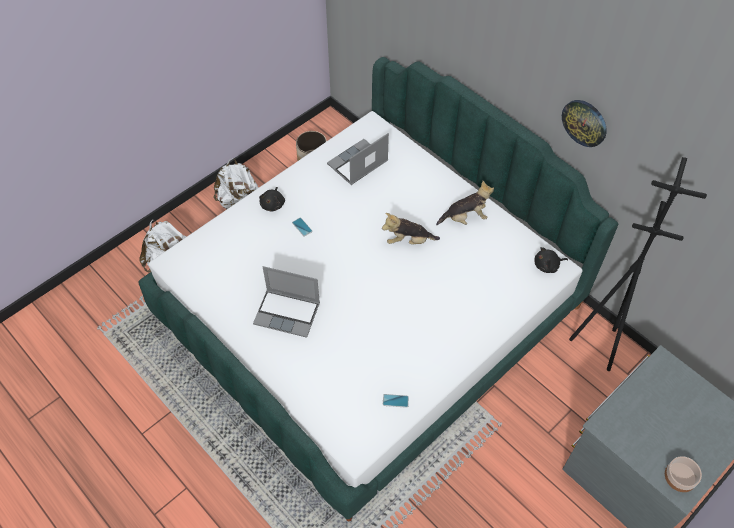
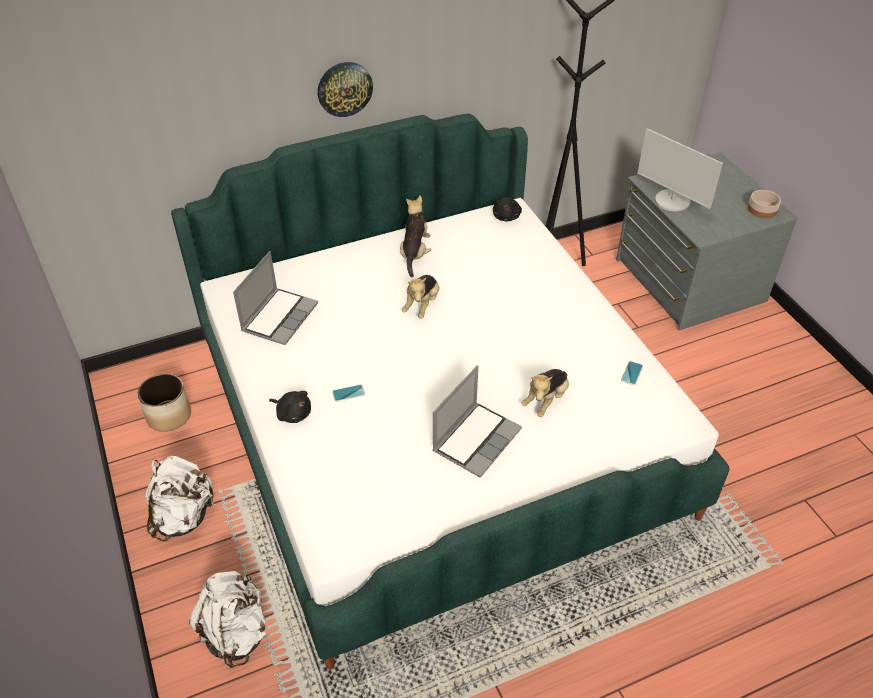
camera: 70 degrees left, 10 degrees down
(342, 347) = (546, 400): none -> plush toy
(357, 164) = (279, 317): laptop -> laptop turned 135 degrees counterclockwise
(584, 122) = (448, 58): wall clock -> wall clock (344, 89)
(643, 390) = (672, 201): none -> monitor

